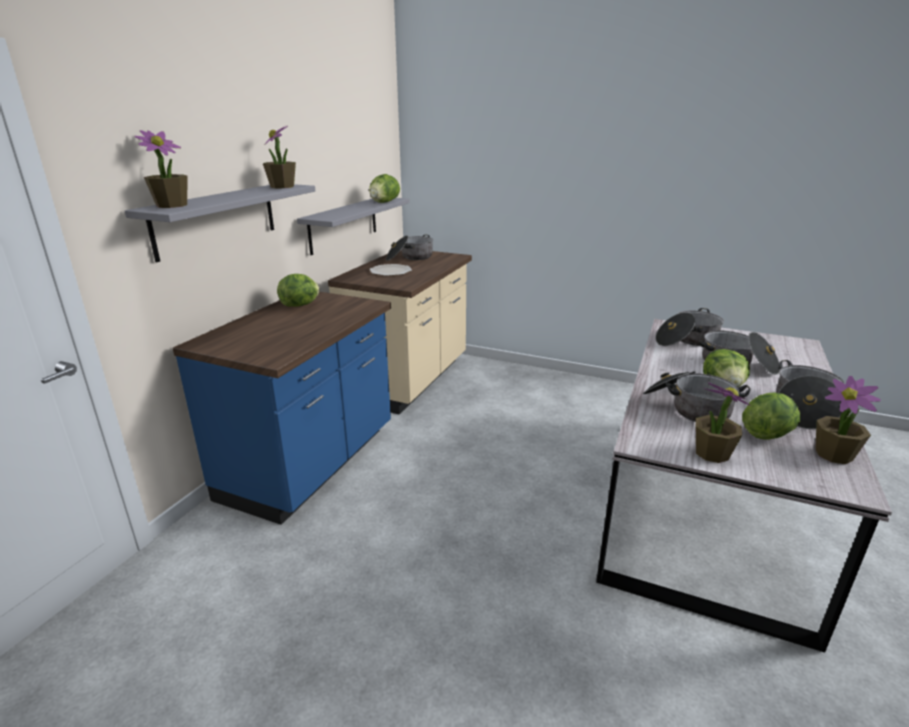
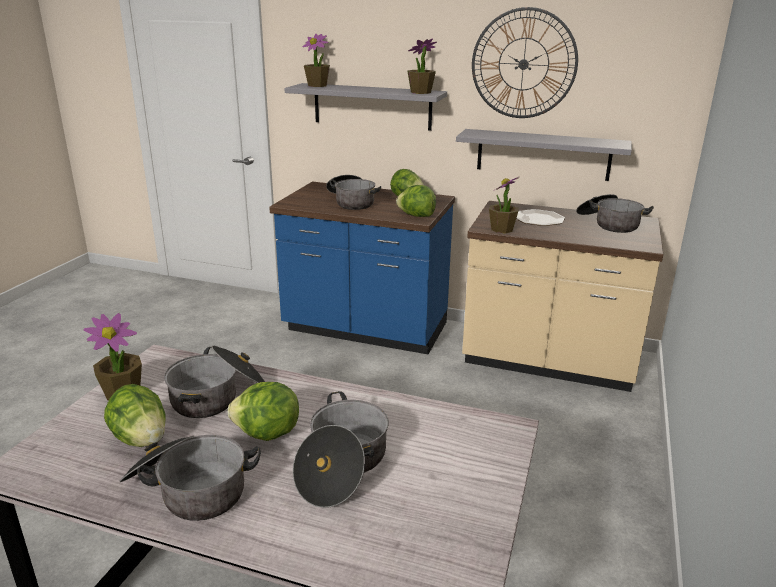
camera: 85 degrees right, 0 degrees up
(321, 145) = (523, 64): none -> wall clock
(384, 202) = (584, 143): lettuce -> lettuce (416, 216)
(687, 340) = (437, 435): cooking pot -> cooking pot (351, 202)
(834, 455) = (77, 477): potted plant -> potted plant (502, 229)

